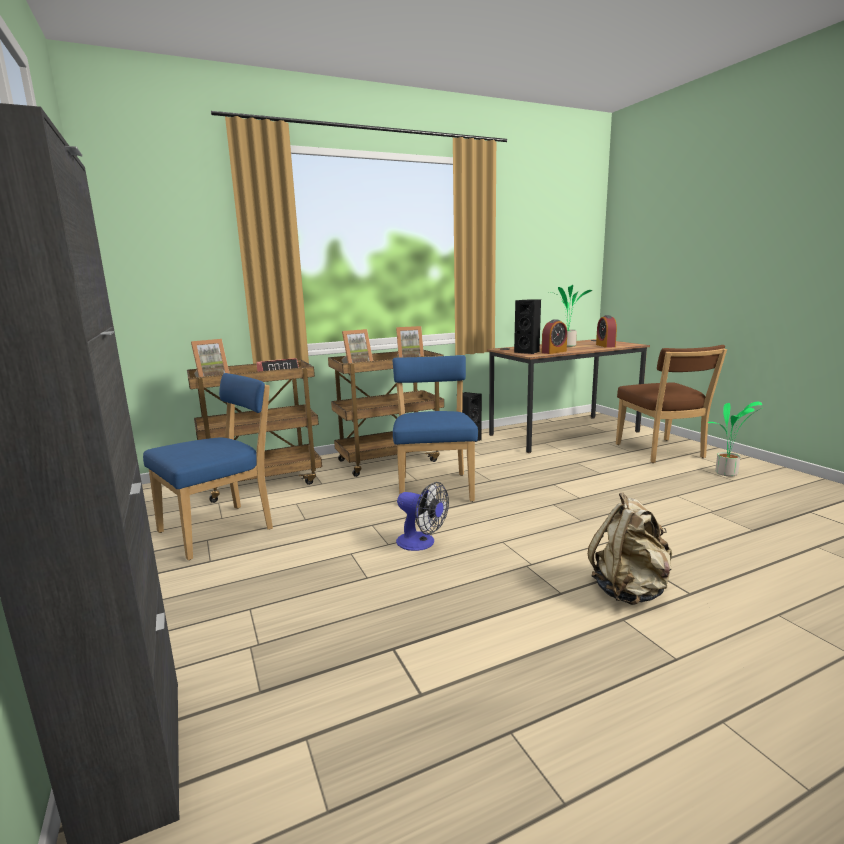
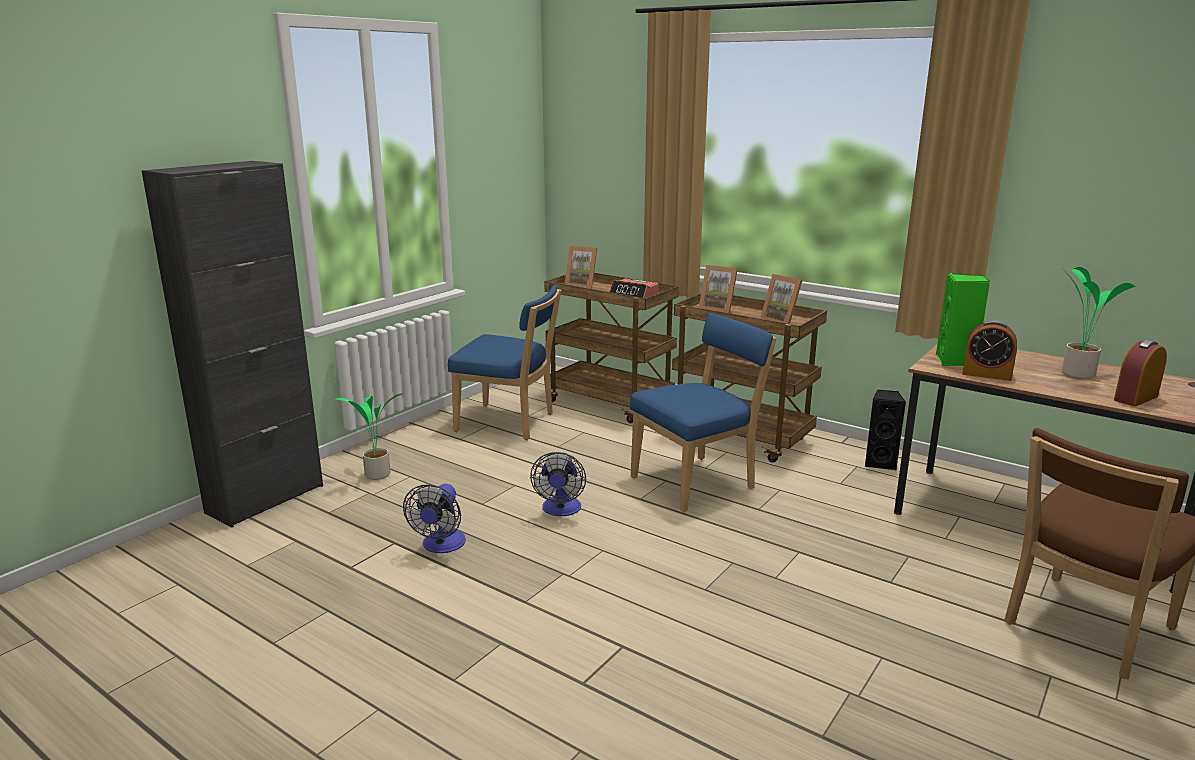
camera: 60 degrees right, 5 degrees up
(428, 618) = (441, 546): none -> fan
(528, 352) = (955, 361): black speaker -> green speaker
(630, 591) = (559, 642): beige backpack -> none
(727, 474) = (1067, 709): potted plant -> potted plant (376, 475)

